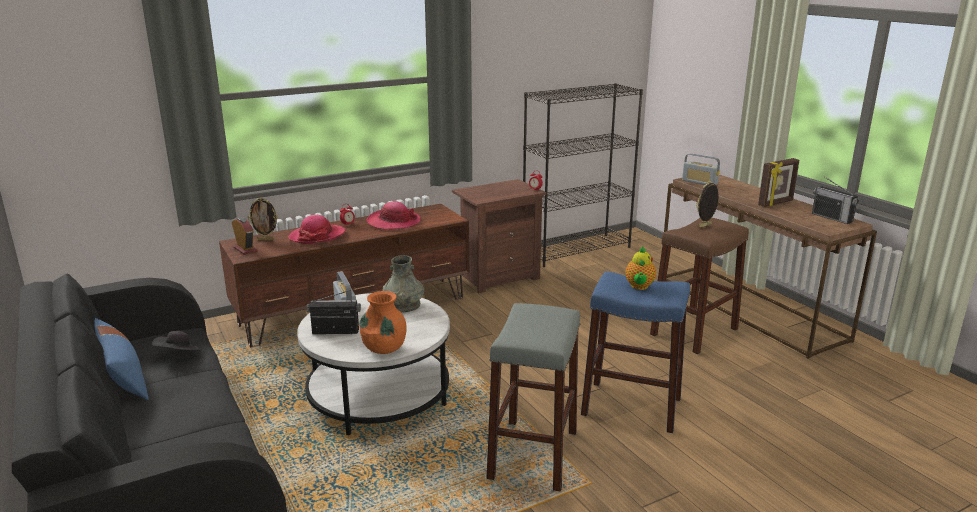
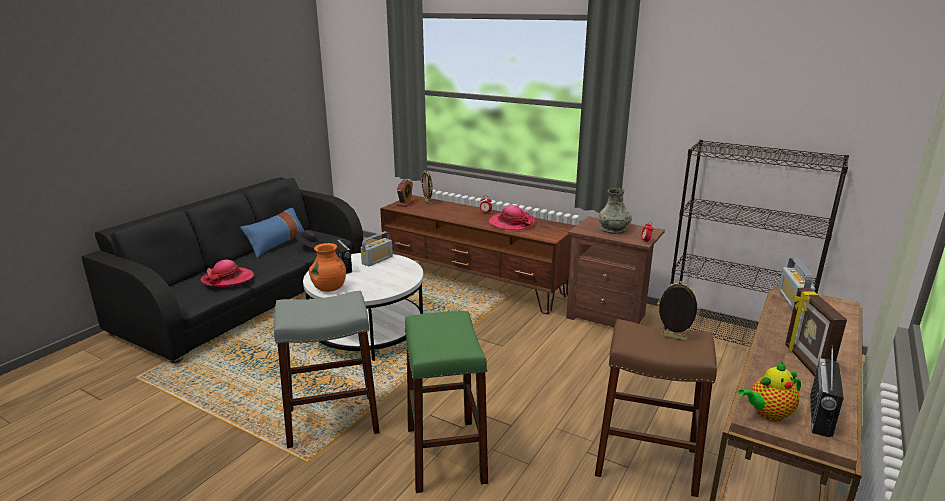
camera: 60 degrees right, 0 degrees up
(317, 236) = (451, 212): hat -> hat (228, 279)
(403, 305) = (402, 274): grey vase -> grey vase (613, 229)
(631, 406) = (445, 454): blue stool -> green stool
(639, 286) = (444, 333): teapot -> teapot (767, 414)
(776, 203) = (805, 362): picture frame -> picture frame turned 60 degrees clockwise

